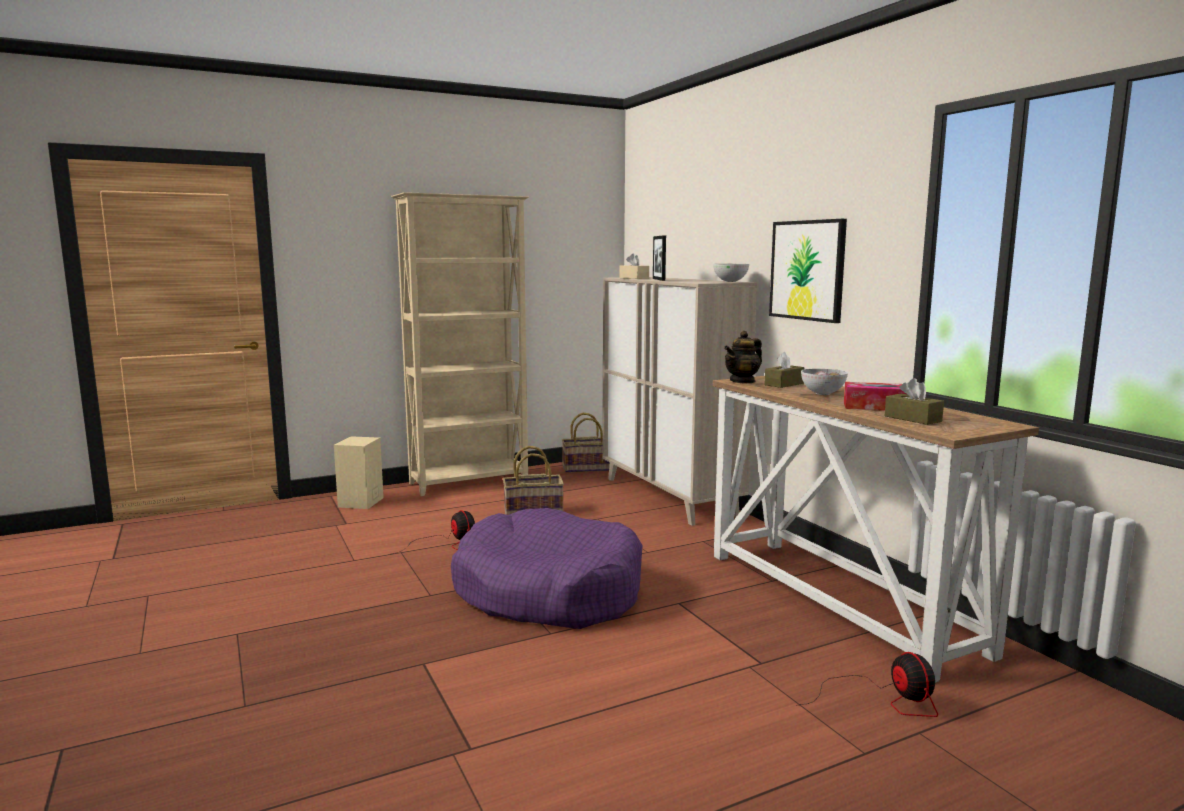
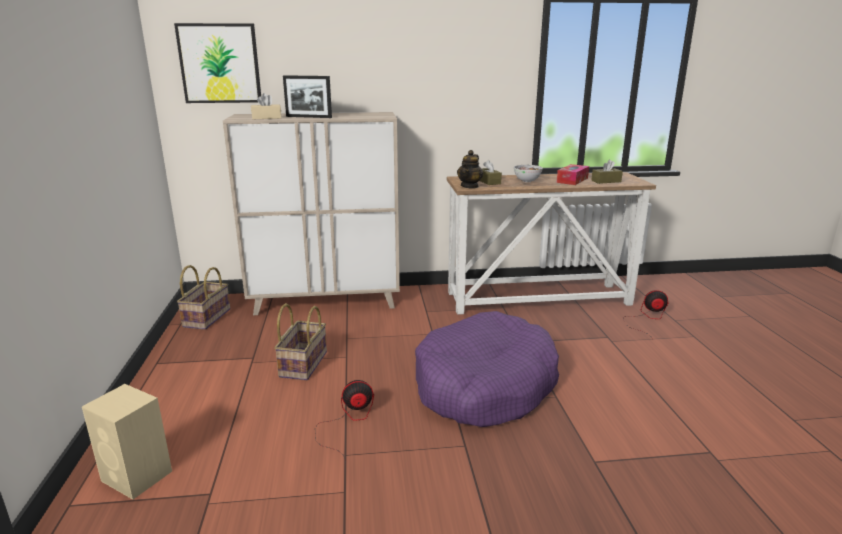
camera: 70 degrees left, 10 degrees up
(470, 482) = (164, 385): beige bookcase -> none
(730, 281) = (379, 113): bowl -> none
(742, 381) = (470, 186): teapot -> teapot turned 45 degrees clockwise
(807, 270) = (440, 100): picture -> picture (220, 63)

